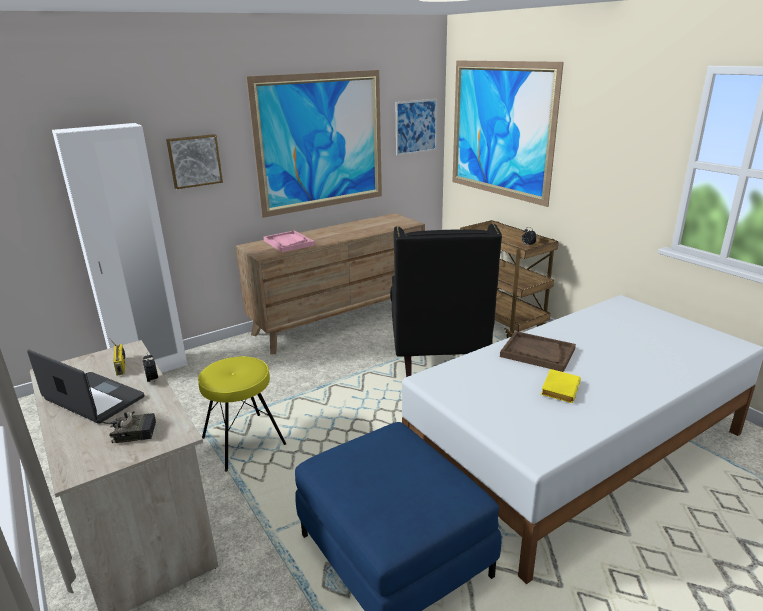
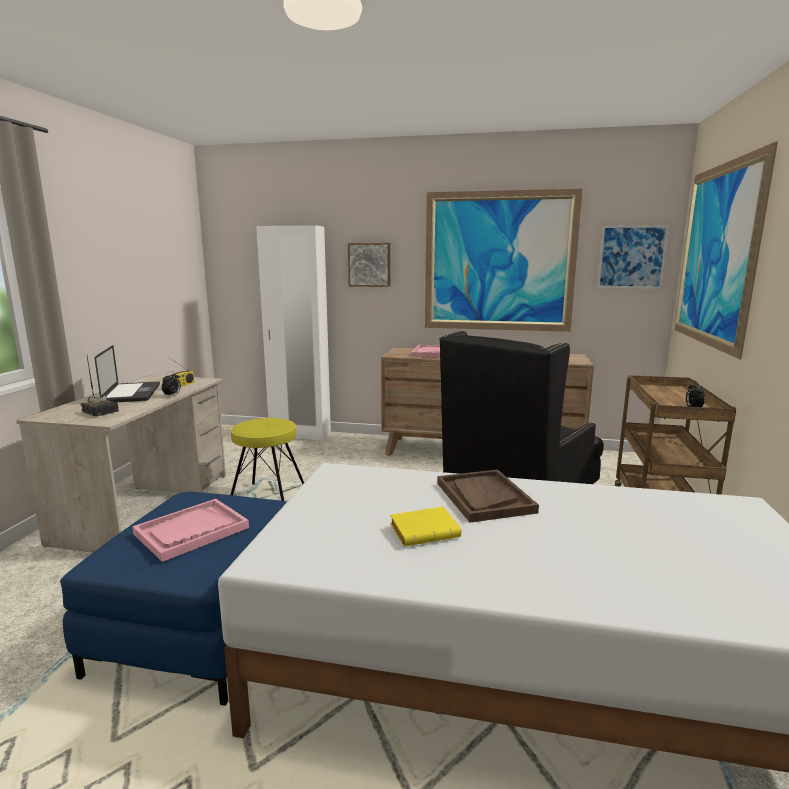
camera: 45 degrees right, 10 degrees down
(401, 479) = (191, 531): none -> pink tray

